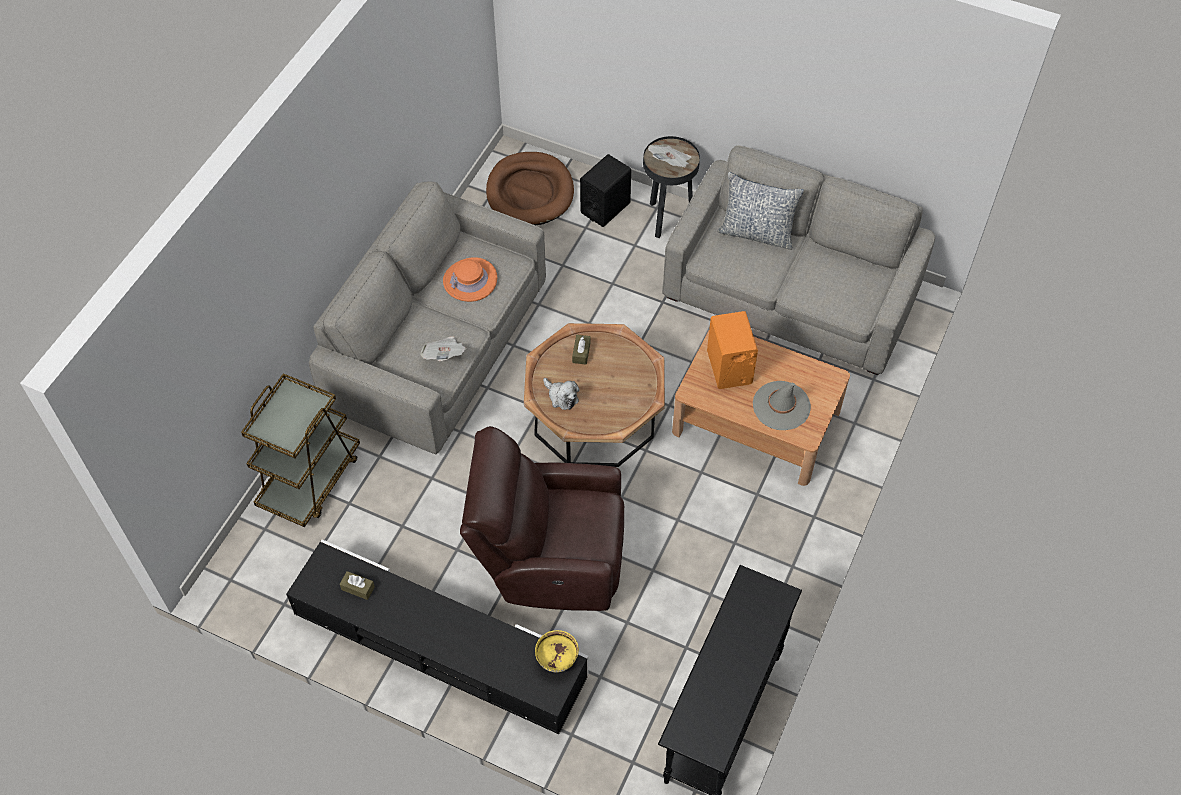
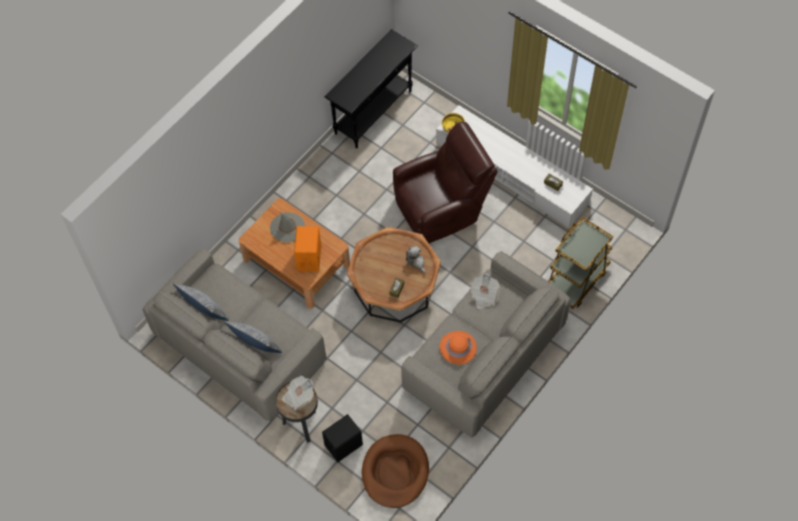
camera: 165 degrees left, 5 degrees up
(439, 645) = (512, 173): black tv stand -> white tv stand
(549, 557) = (442, 207): brown armchair -> brown armchair turned 45 degrees counterclockwise
(849, 262) = (204, 311): none -> pillow

